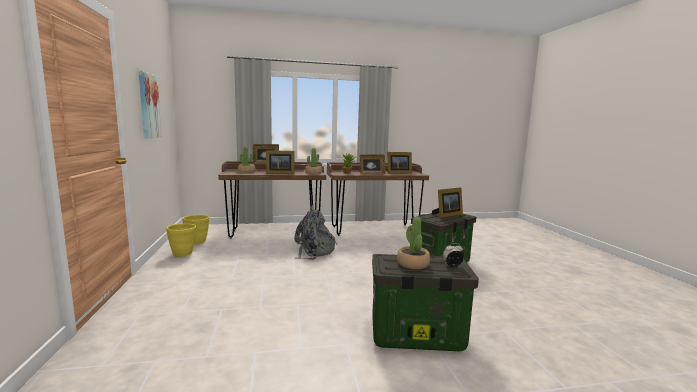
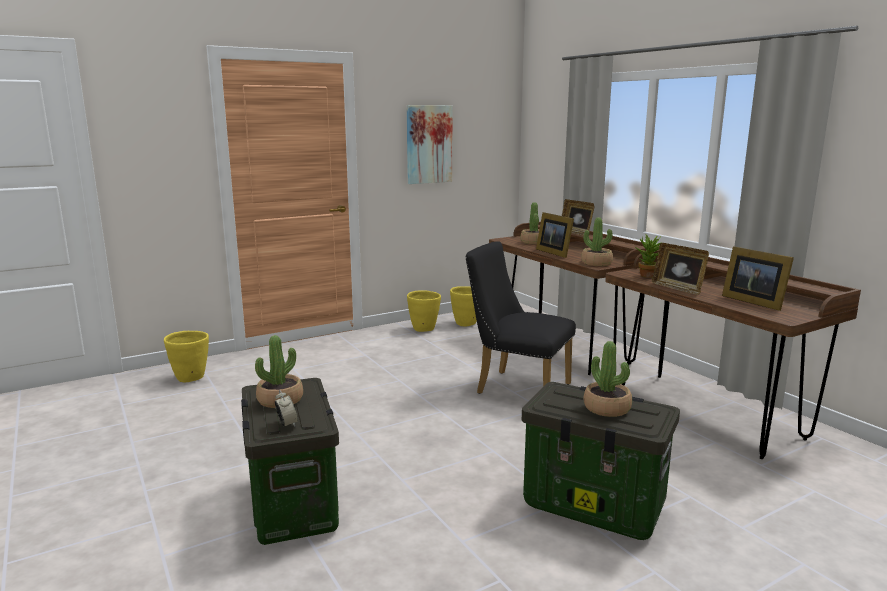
camera: 70 degrees right, 5 degrees up
(105, 376) = (191, 378): none -> yellow planter
(313, 251) = (516, 387): grey backpack -> black chair
(447, 215) = (607, 408): picture frame -> potted plant

